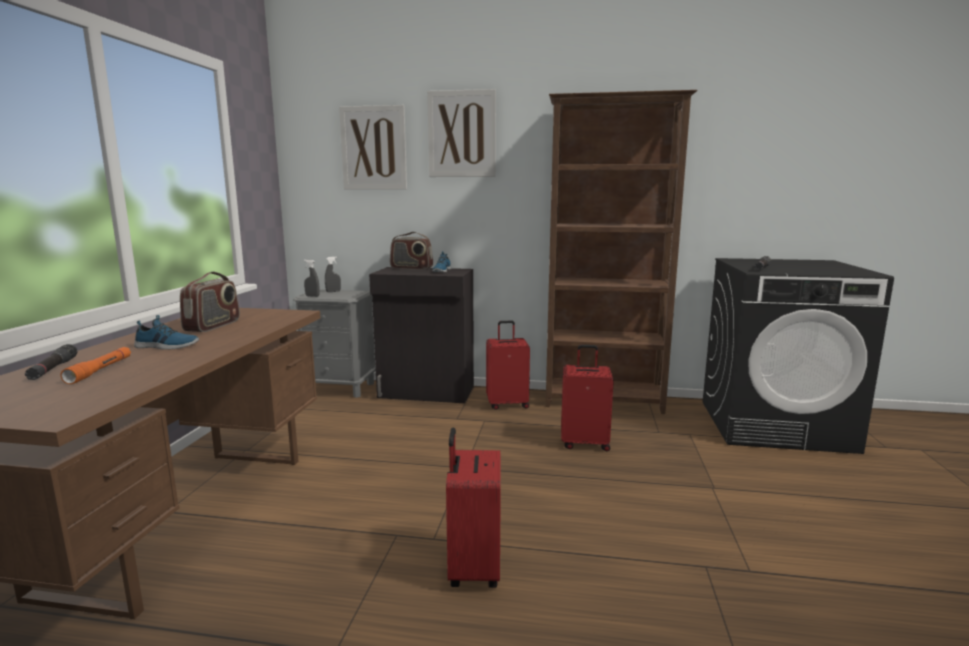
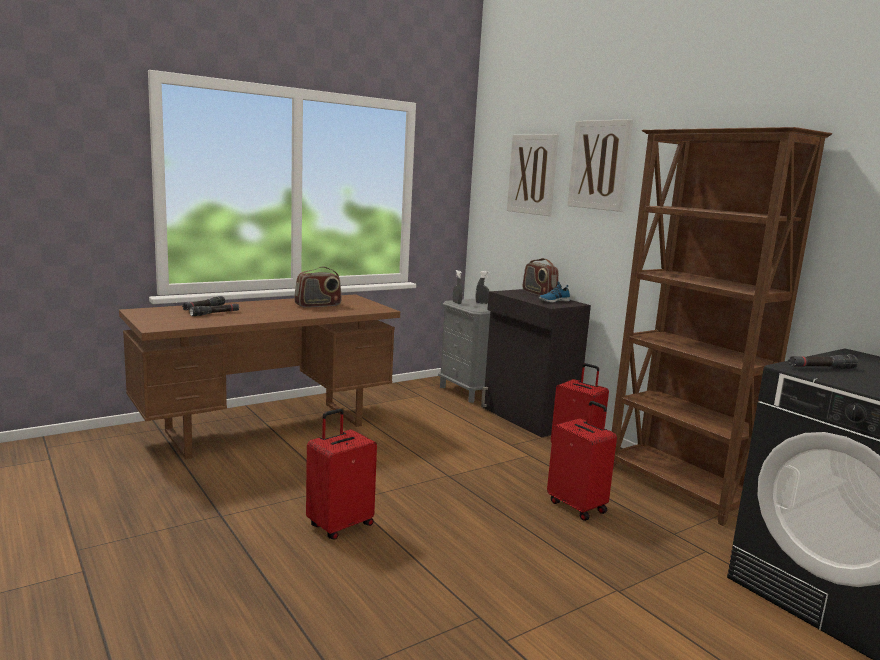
camera: 45 degrees right, 0 degrees up
(100, 370) = (215, 313): orange flashlight -> black flashlight
(166, 346) = (268, 310): shoe -> none

